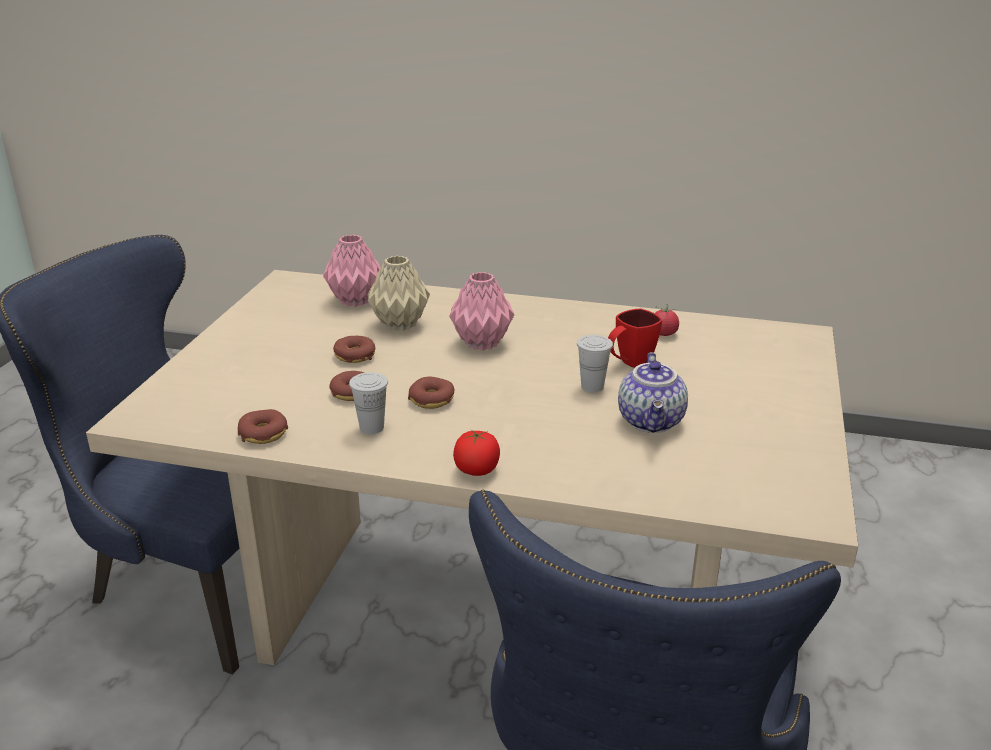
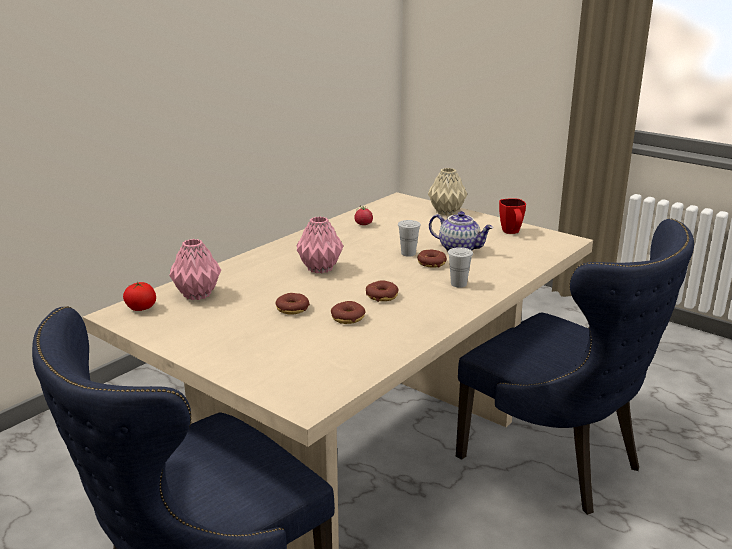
camera: 65 degrees left, 5 degrees down
(263, 434) = (378, 355): donut -> donut (431, 263)
(371, 427) = (402, 319): white cup -> white cup (458, 284)
(400, 324) = (259, 287): beige vase -> beige vase (446, 212)
(476, 470) = (477, 299): tomato -> tomato (141, 308)
(629, 363) = (390, 239): red mug -> red mug (512, 233)

